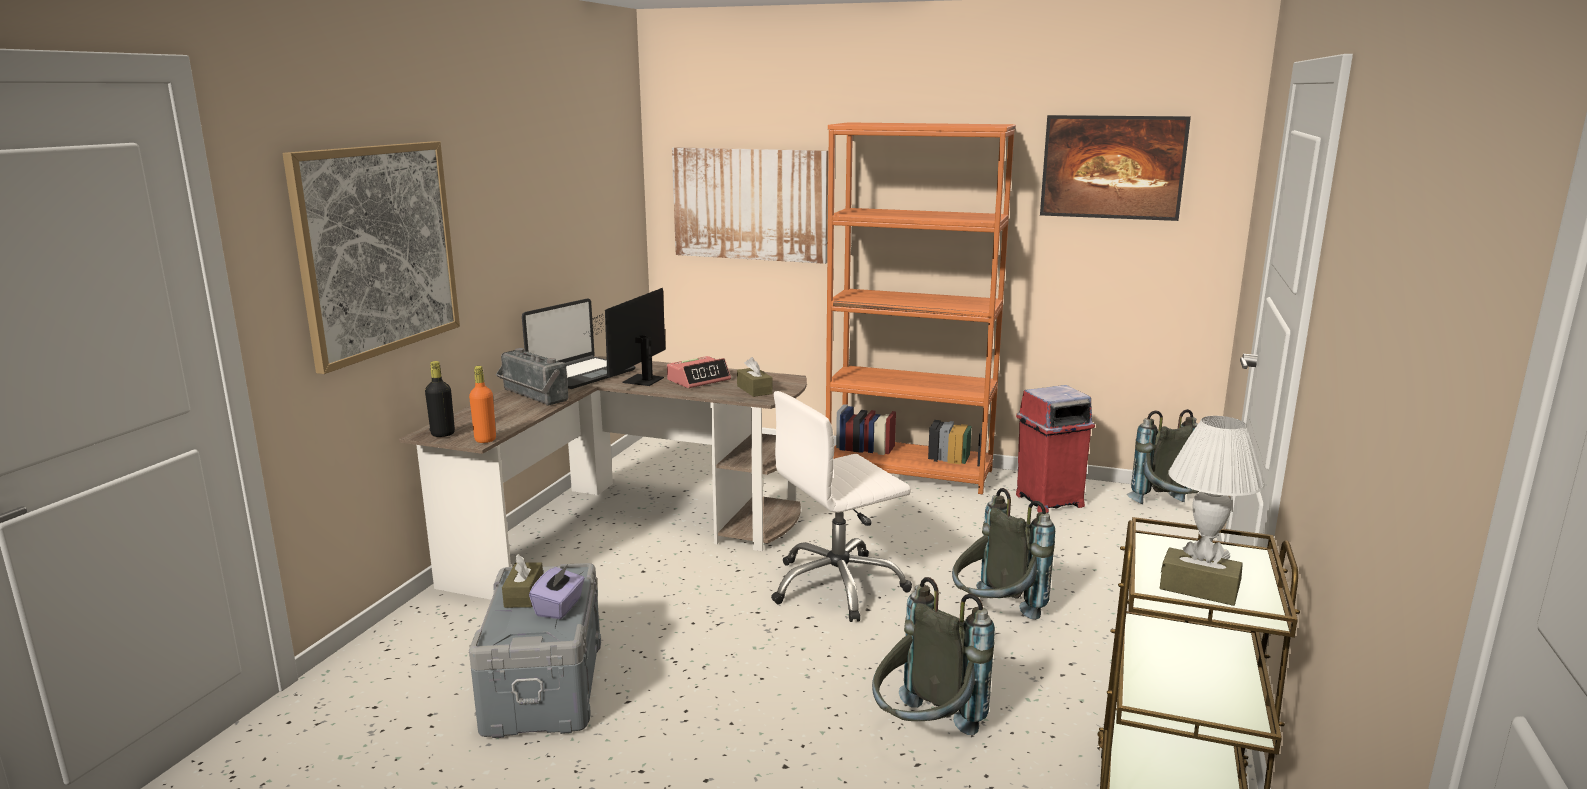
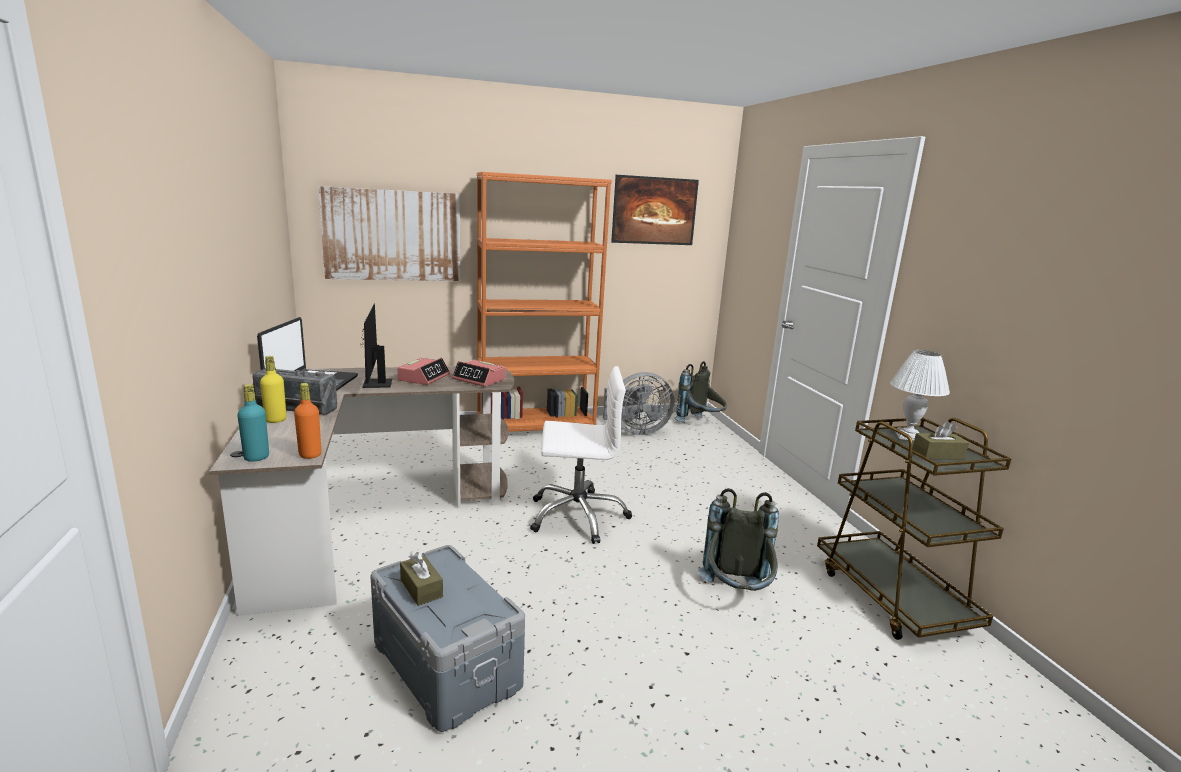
camera: 35 degrees left, 0 degrees up
(378, 250) = (175, 269): picture -> none
(443, 434) = (256, 457): black bottle -> turquoise bottle
(504, 403) = (275, 420): none -> yellow bottle
(559, 607) = (467, 589): purple tissue box -> none
(754, 390) = (479, 379): brown tissue box -> alarm clock
(837, 586) = (577, 516): white office chair -> white office chair turned 120 degrees counterclockwise
(994, 616) = (687, 509): grey backpack -> none
(1048, 501) = (635, 431): red trash can -> grey fan

